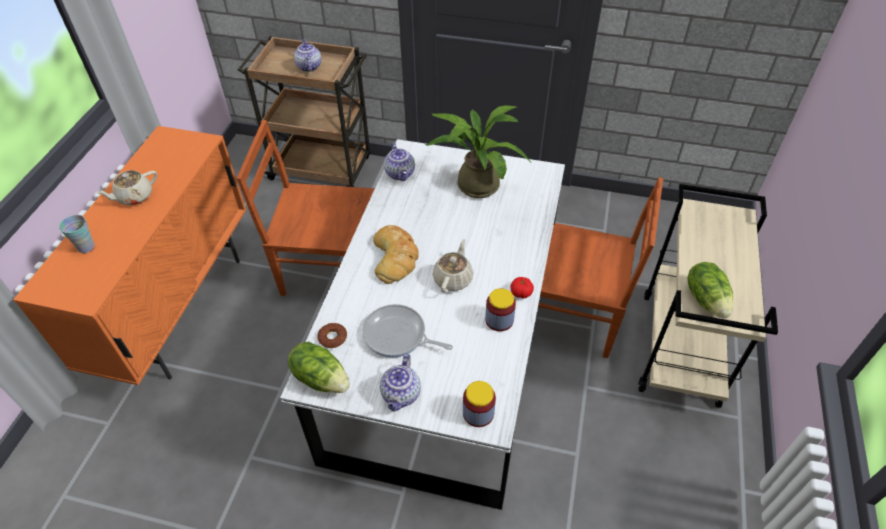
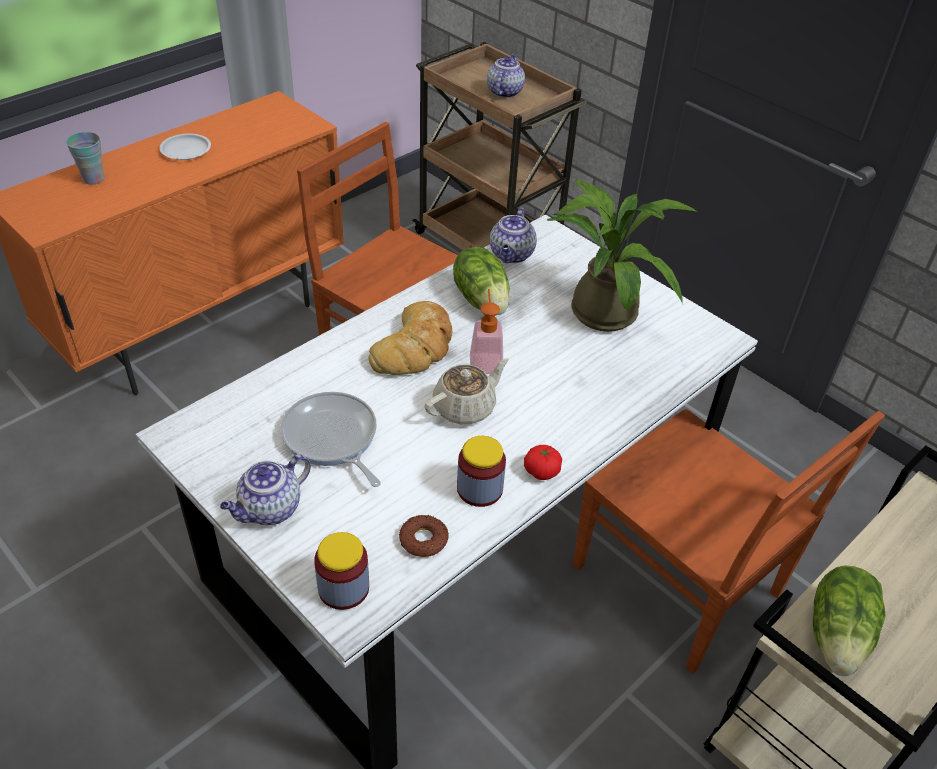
camera: 30 degrees right, 5 degrees down
(134, 196) = (186, 150): beige teapot -> white plate
(321, 378) = (199, 438): lettuce -> lettuce (482, 299)
(332, 338) = (254, 400): donut -> donut (423, 540)
(440, 245) = (485, 359): none -> soap dispenser

